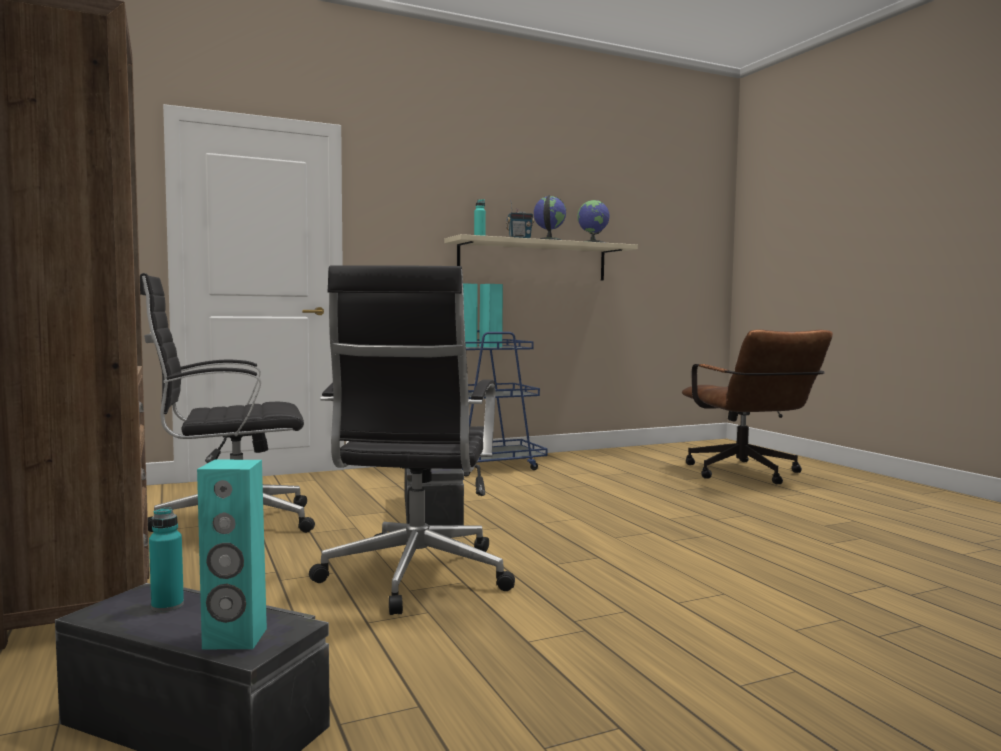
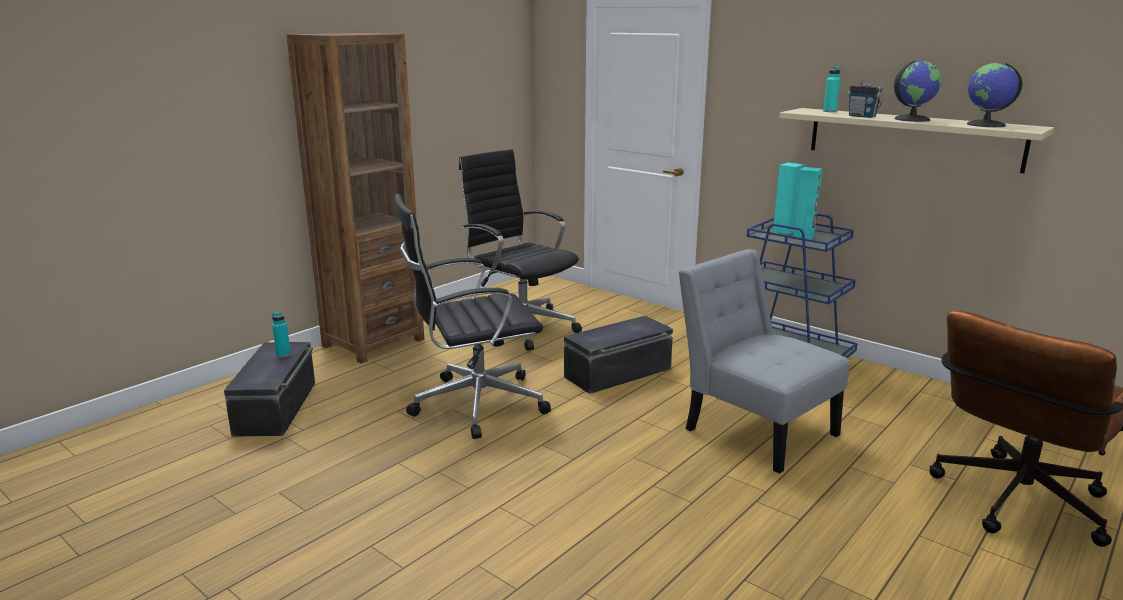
camera: 65 degrees right, 15 degrees up
(235, 639) = (252, 377): turquoise speaker -> none
(599, 497) = (754, 429): none -> grey chair

